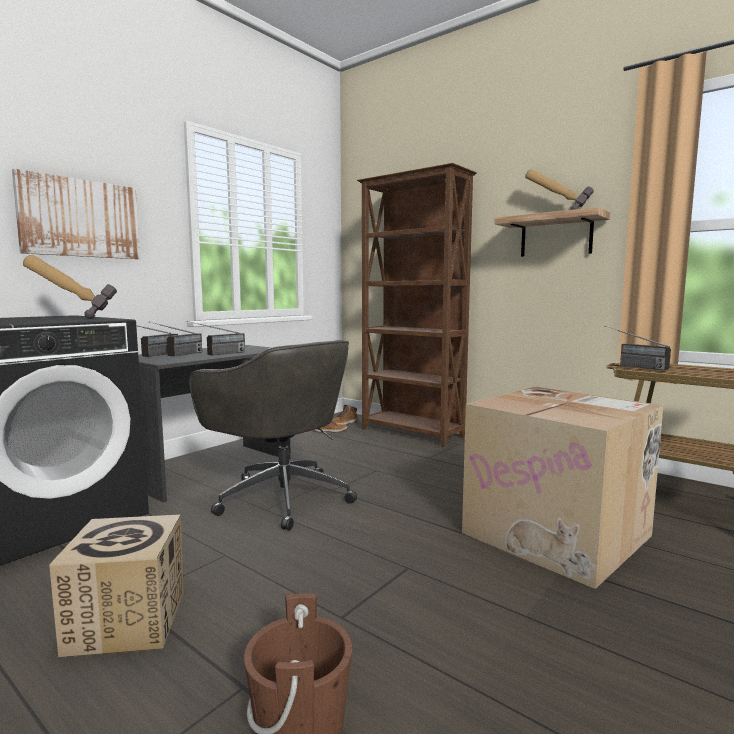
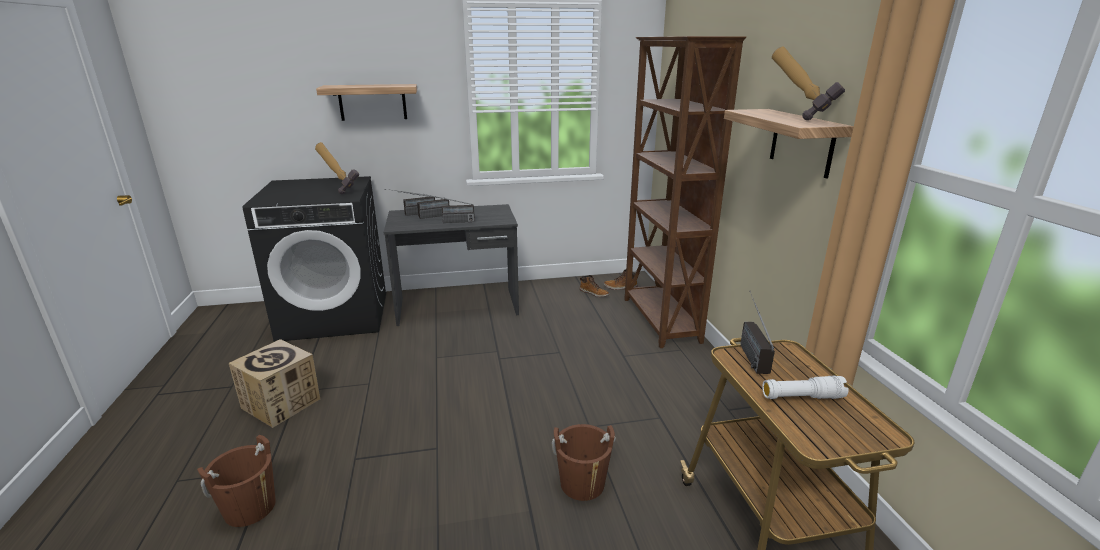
camera: 40 degrees right, 15 degrees up
(80, 218) = (372, 102): picture -> shelf
(281, 497) = (459, 351): grey office chair -> none
(559, 534) = (582, 484): cardboard box -> brown bucket
(707, 371) = (802, 397): none -> white flashlight

